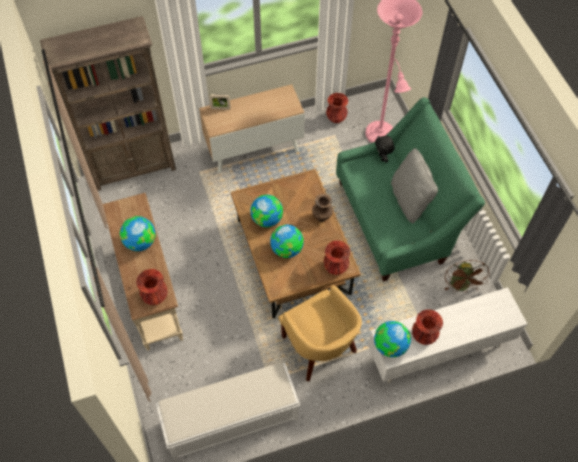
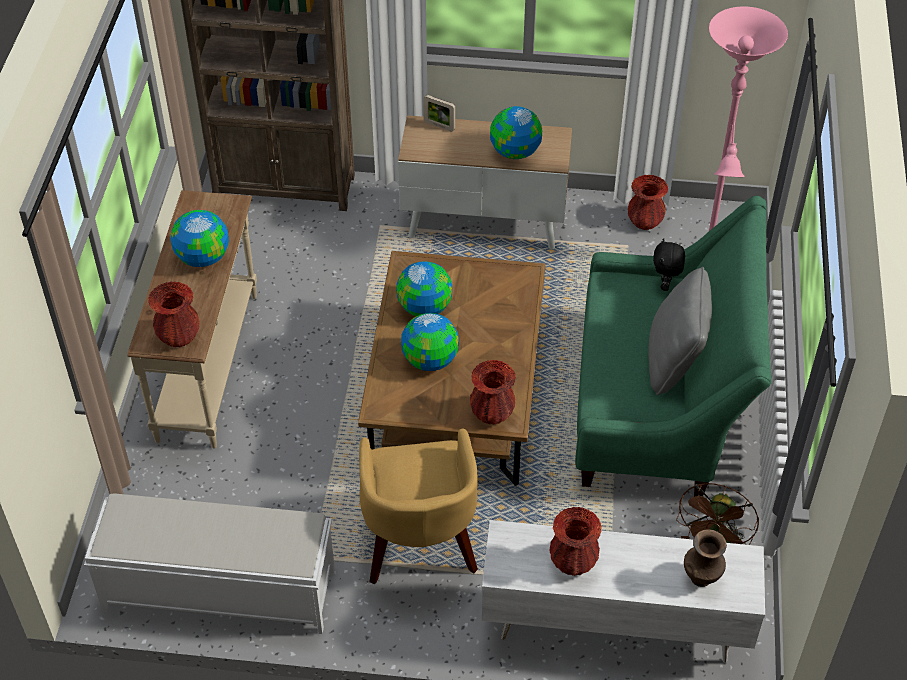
camera: 25 degrees right, 10 degrees down
(322, 217) = (513, 335): brown vase -> brown vase (701, 577)
(390, 346) = (507, 555): globe -> globe (514, 152)

